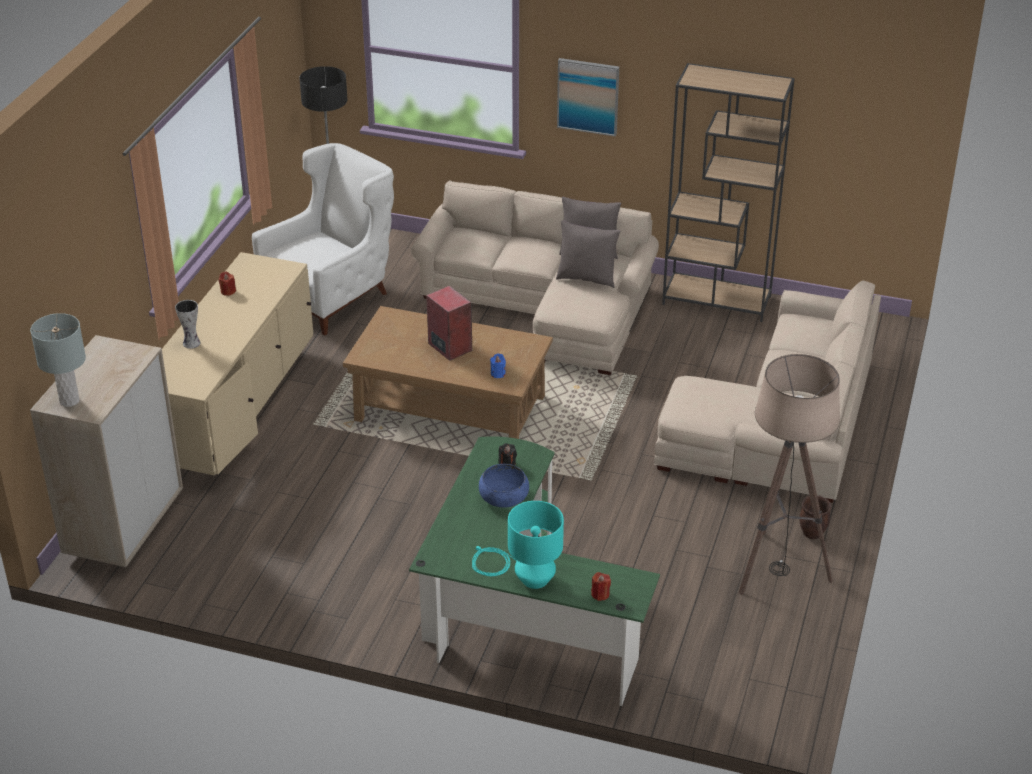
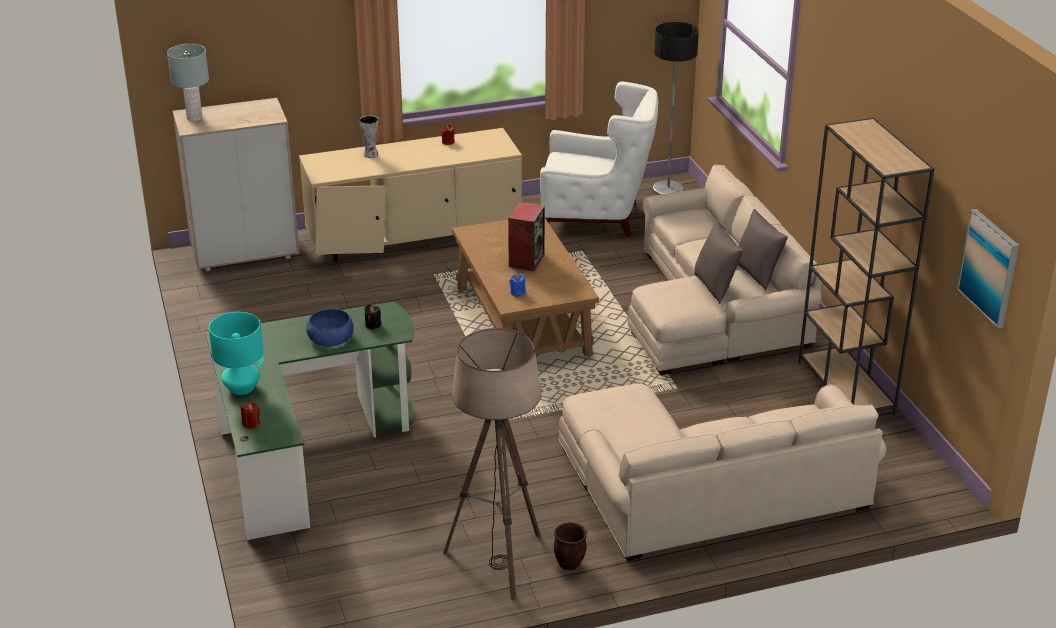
camera: 55 degrees right, 5 degrees down
(588, 96) = (822, 126): picture -> picture (989, 267)

